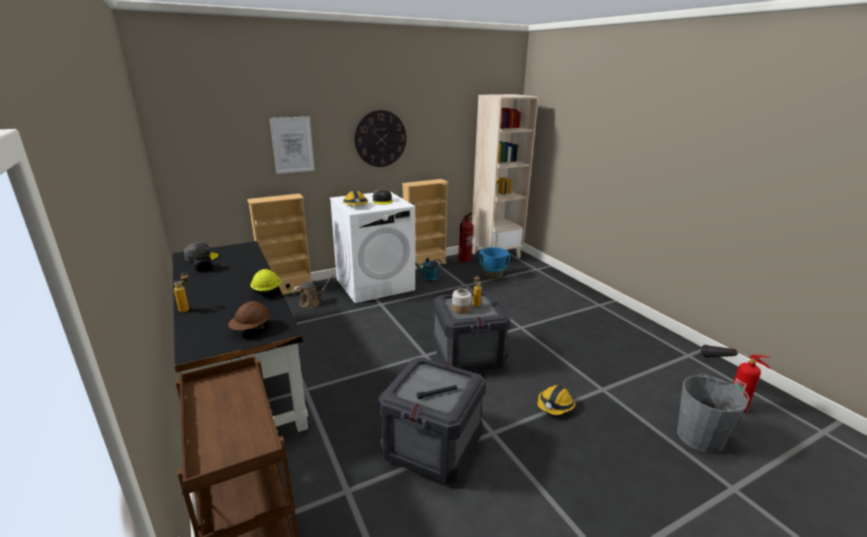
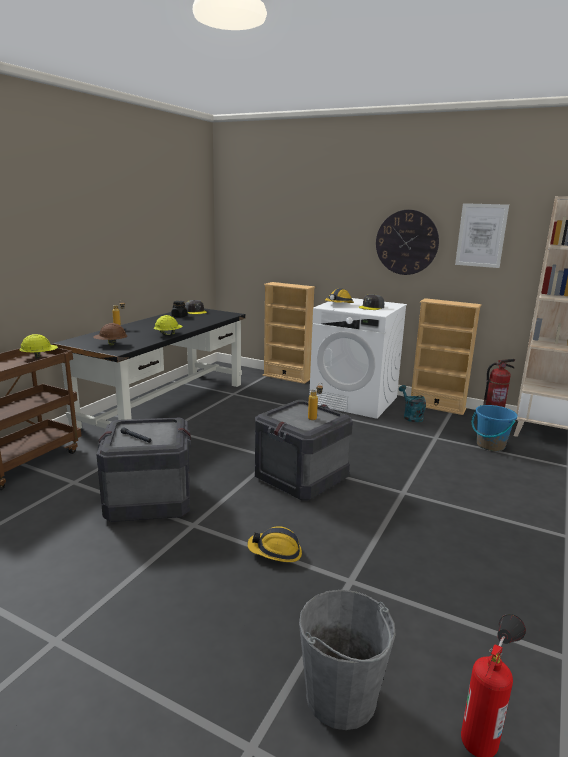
camera: 55 degrees right, 5 degrees down
(217, 386) = (40, 357): none -> yellow hard hat
(292, 145) = (316, 238): picture -> picture (481, 235)
(312, 302) = (283, 390): brown watering can -> none
(461, 309) = (292, 414): jar -> none

